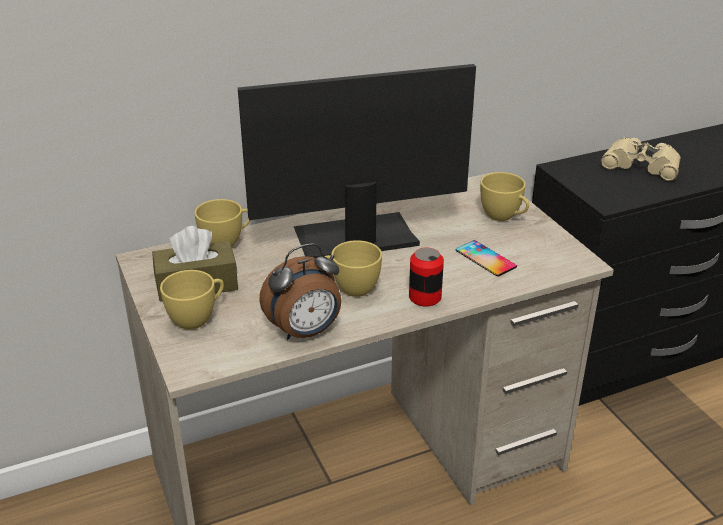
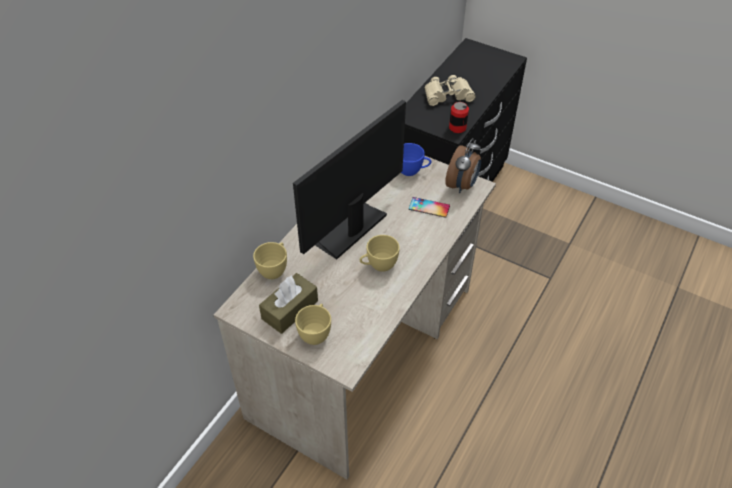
camera: 35 degrees left, 15 degrees up
(305, 332) = (384, 309): alarm clock -> alarm clock (462, 185)
(425, 297) = (422, 251): can -> can (457, 128)
(504, 217) = (412, 171): yellow cup -> blue cup

